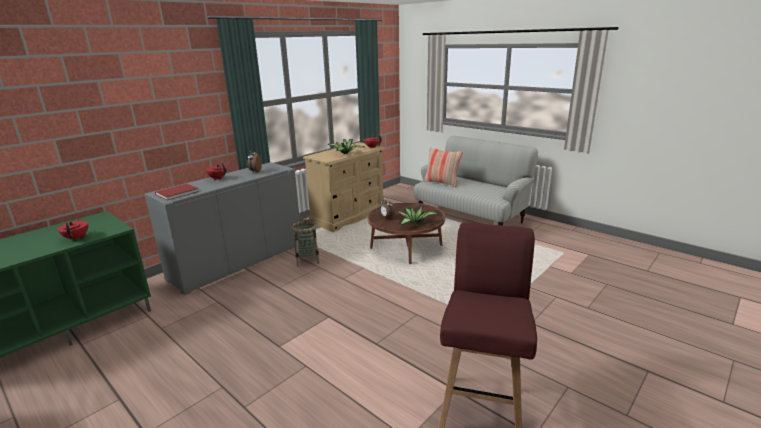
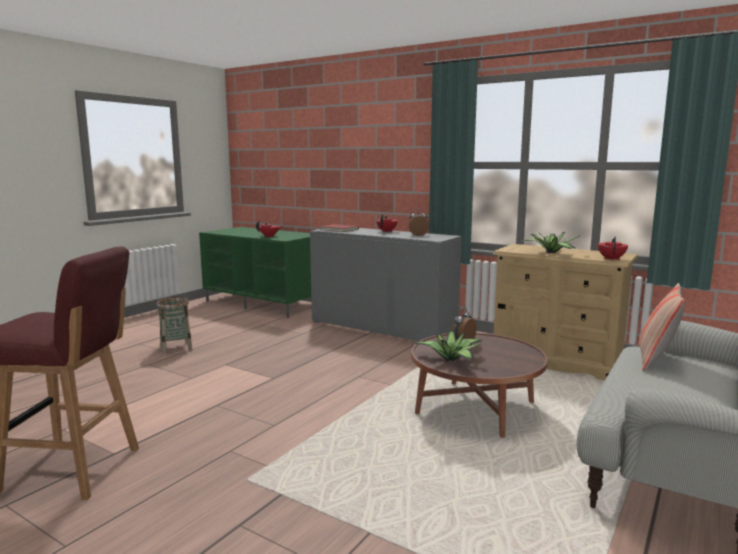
camera: 80 degrees right, 10 degrees down
(307, 260) = (400, 354): basket -> basket (176, 348)

